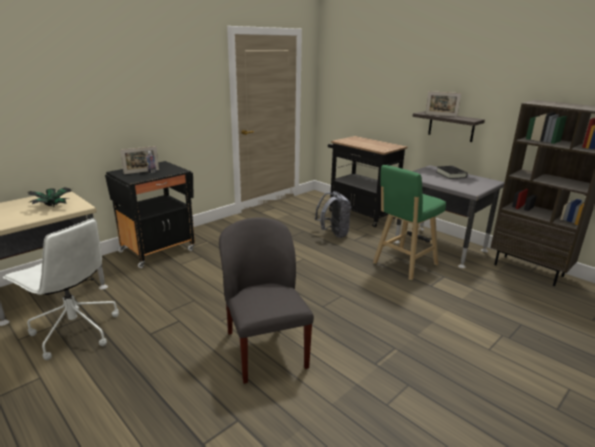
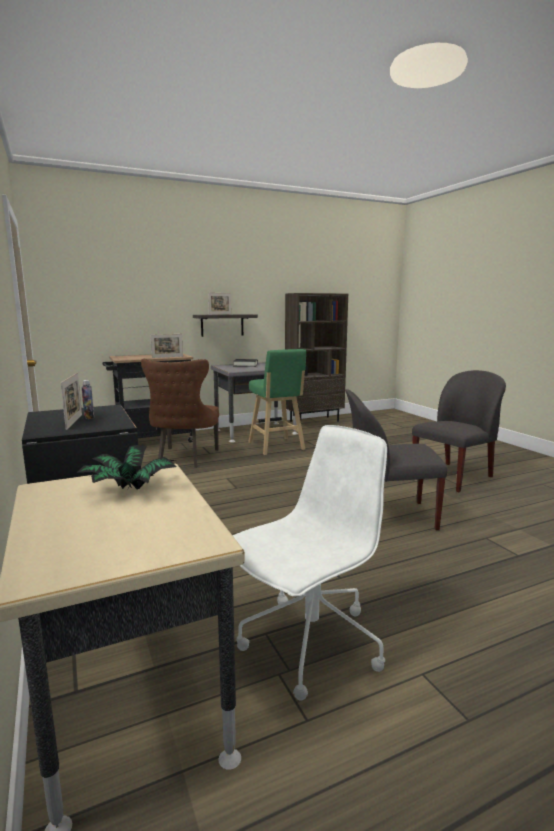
camera: 70 degrees left, 10 degrees down
(333, 234) = (185, 458): grey backpack -> brown chair
(370, 147) = (167, 357): none -> picture frame
(416, 397) = (453, 477): none -> grey chair

